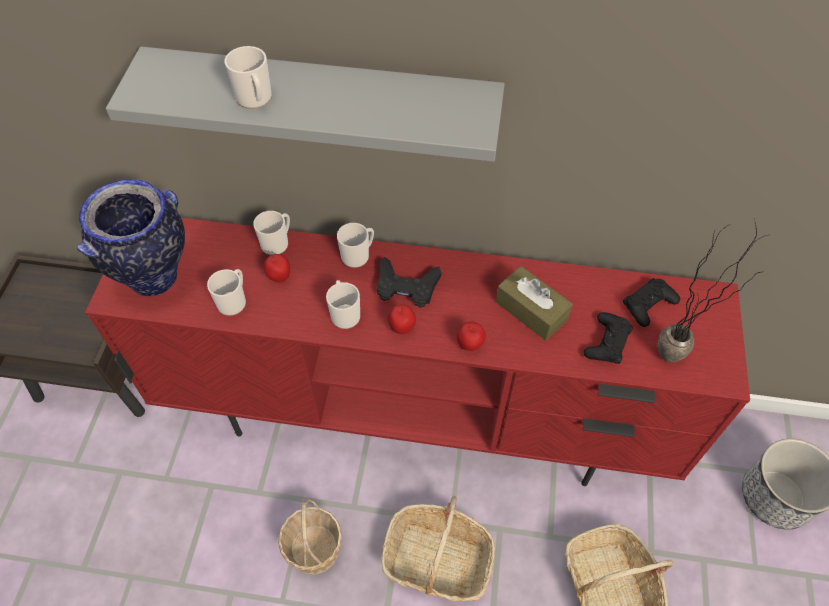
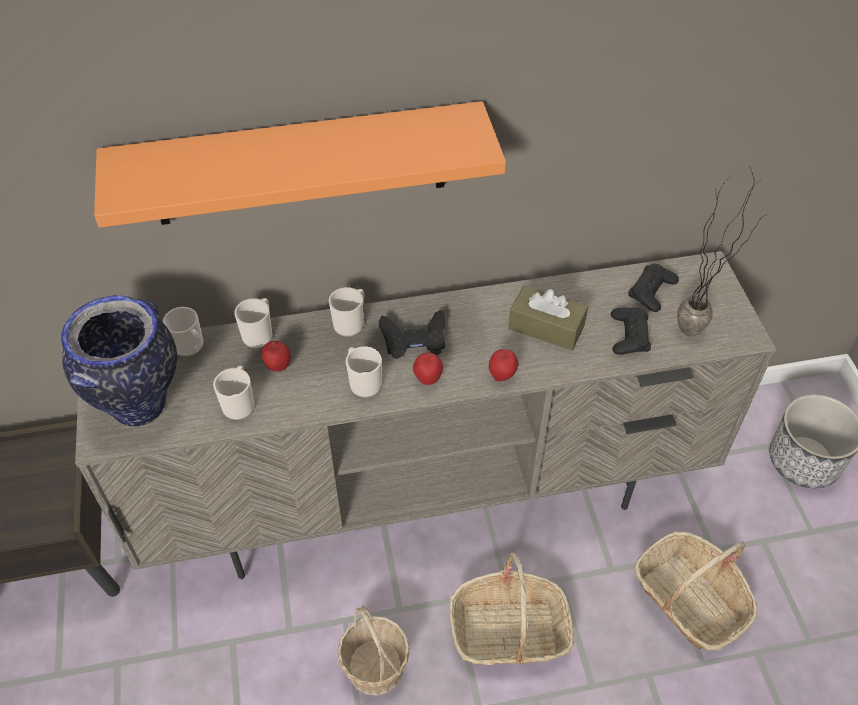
camera: 20 degrees left, 5 degrees down
(255, 99) = (250, 170): mug -> mug (190, 347)
(323, 103) = (300, 165): grey shelf -> orange shelf
(418, 418) = (431, 497): red tv stand -> beige tv stand

